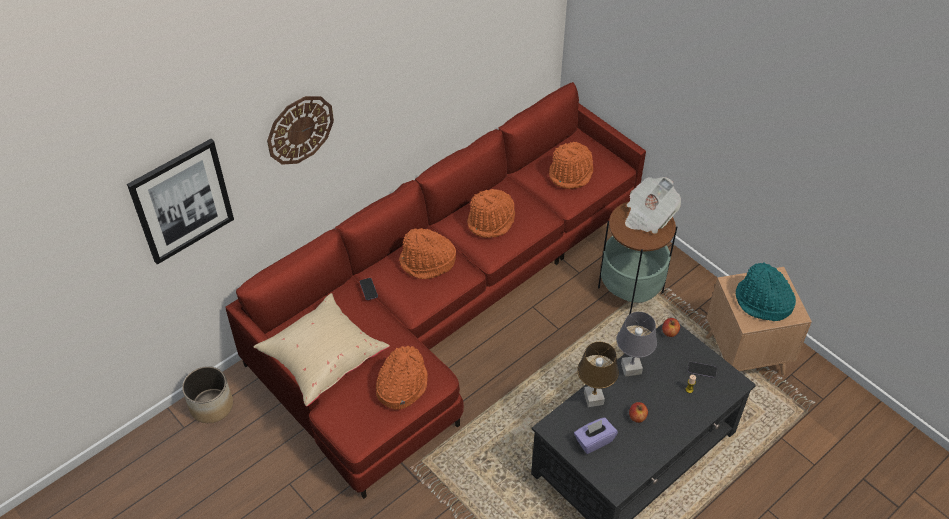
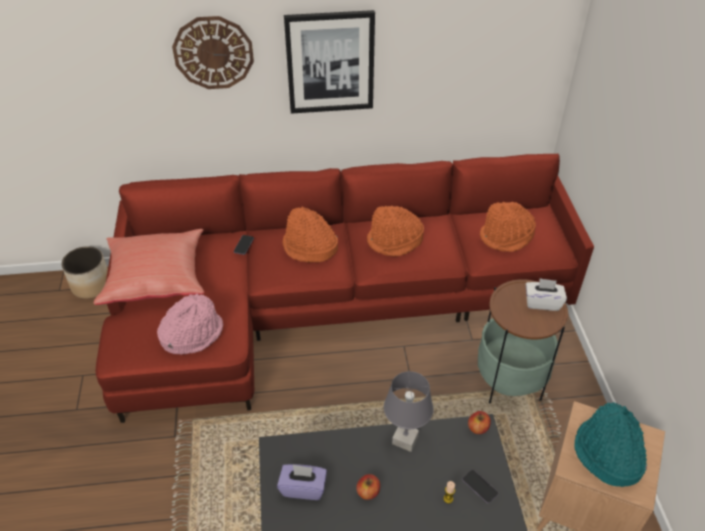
camera: 35 degrees right, 5 degrees down
(182, 201) = (73, 67): picture -> picture (330, 62)
(322, 359) = (156, 279): beige pillow -> red pillow
(401, 385) = (192, 334): orange hat -> pink hat
(593, 398) = (341, 446): brown table lamp -> none
(648, 215) = (542, 302): newspaper -> white tissue box

